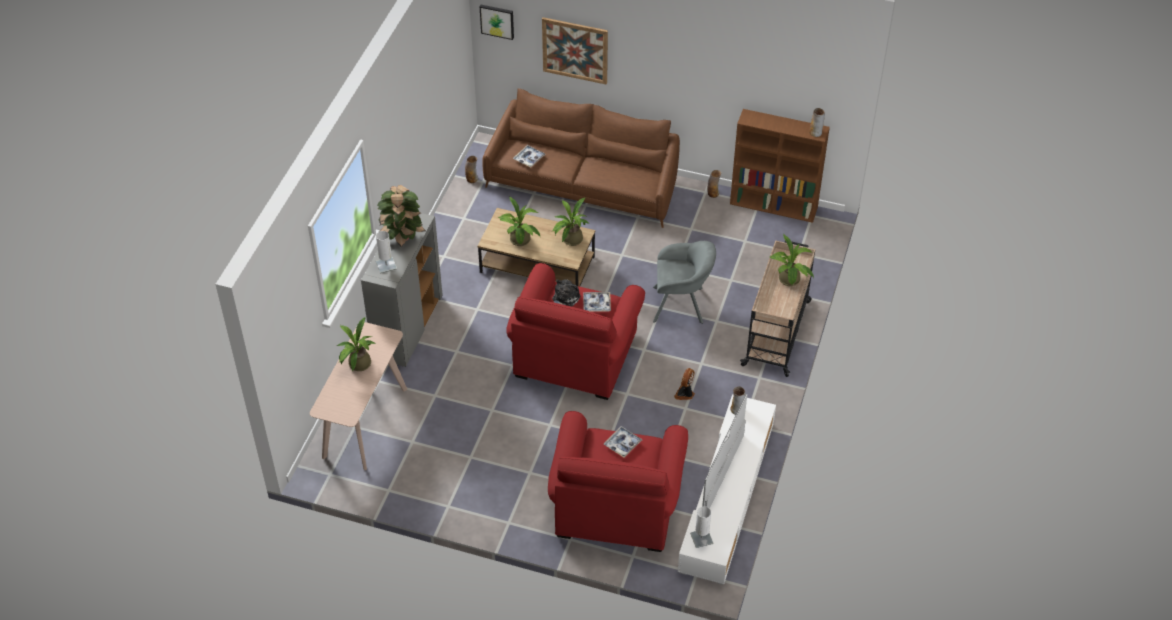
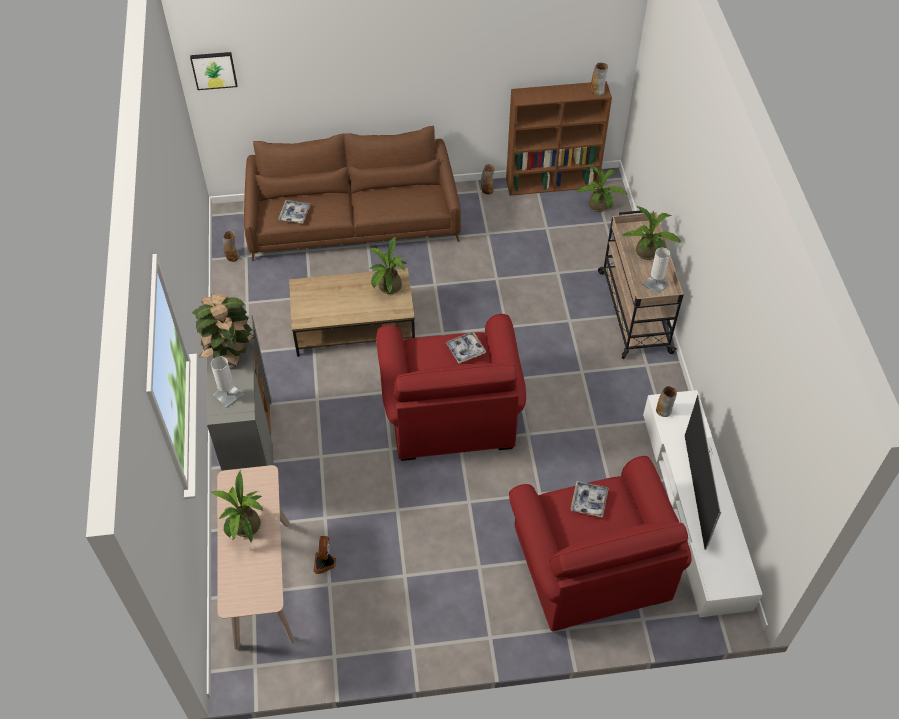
camera: 25 degrees left, 5 degrees up
(520, 242) = (336, 308): potted plant -> potted plant (600, 207)
(564, 298) = (428, 356): plush toy -> none
(575, 50) = (312, 78): picture -> none
(681, 305) = (525, 316): grey armchair -> none
(685, 394) = (586, 411): fan -> fan (325, 562)
(701, 538) = (718, 573): white table lamp -> white table lamp (655, 284)

